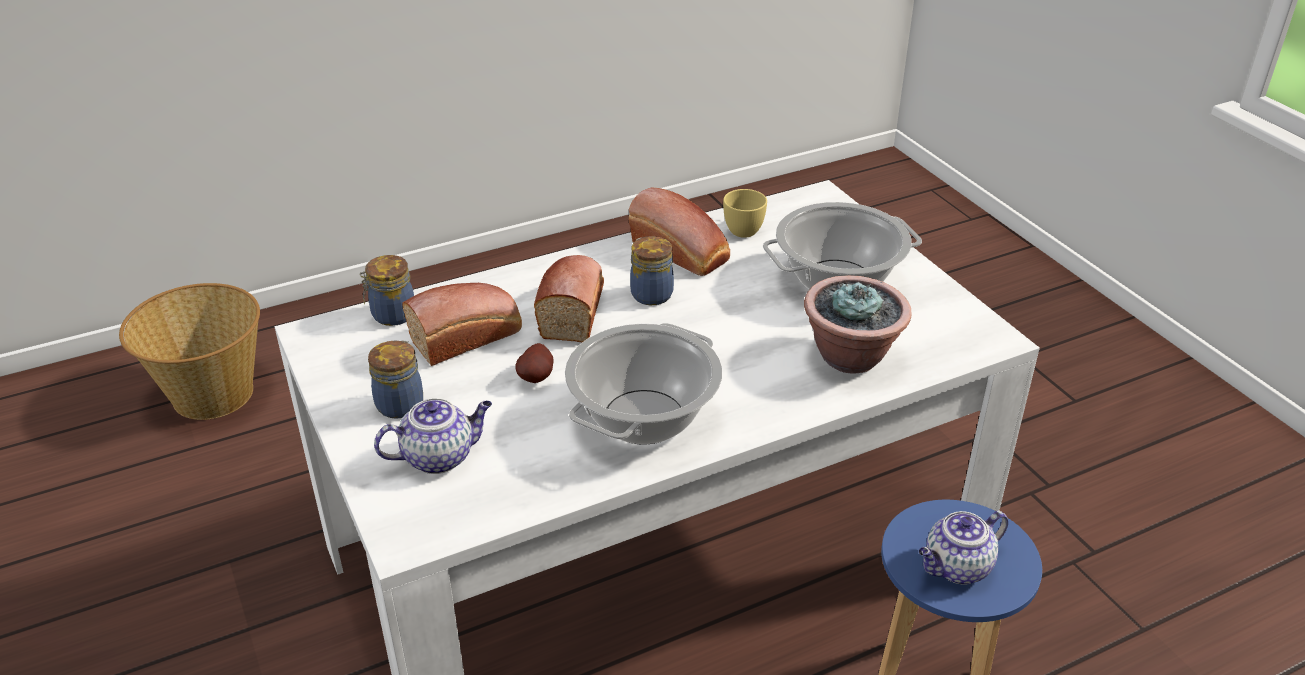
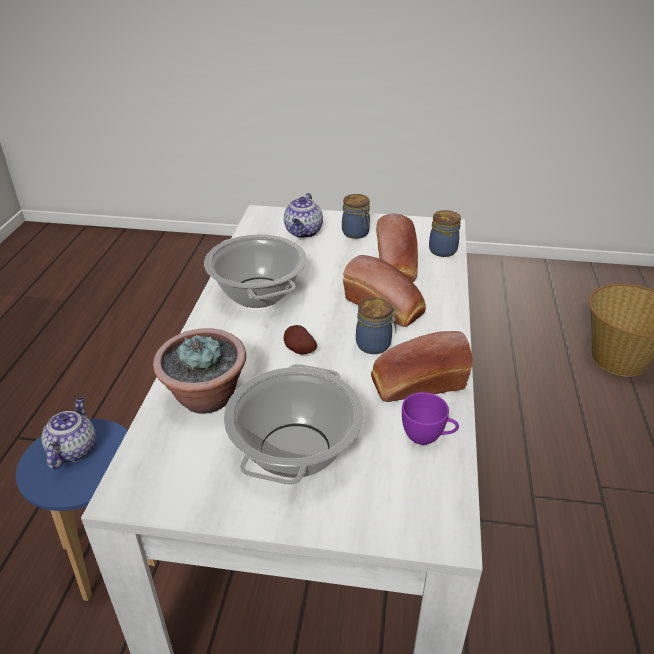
camera: 125 degrees right, 0 degrees up
(537, 377) = (332, 274): potato -> potato (298, 351)
(741, 228) = (427, 437): yellow cup -> purple cup

